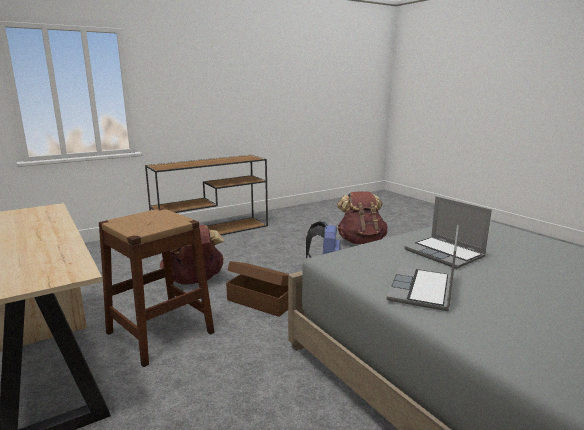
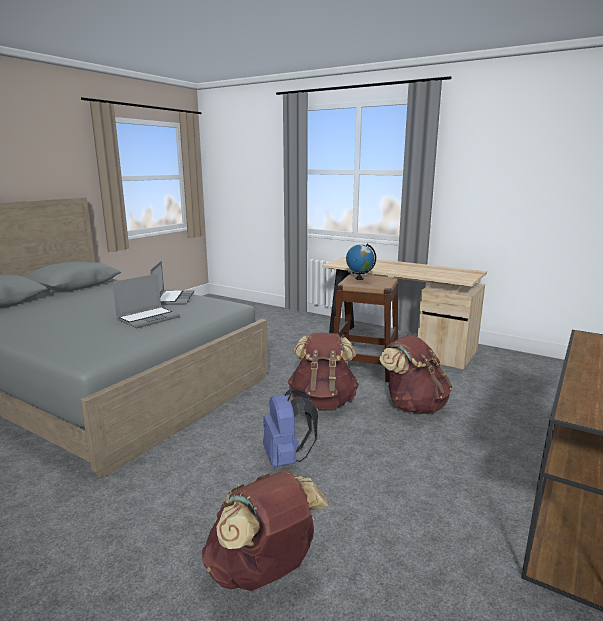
camera: 155 degrees right, 0 degrees up
(146, 227) = (359, 278): none -> globe
(260, 301) = (323, 402): brown storage box -> brown backpack
(445, 254) = (148, 318): laptop -> laptop turned 105 degrees clockwise

